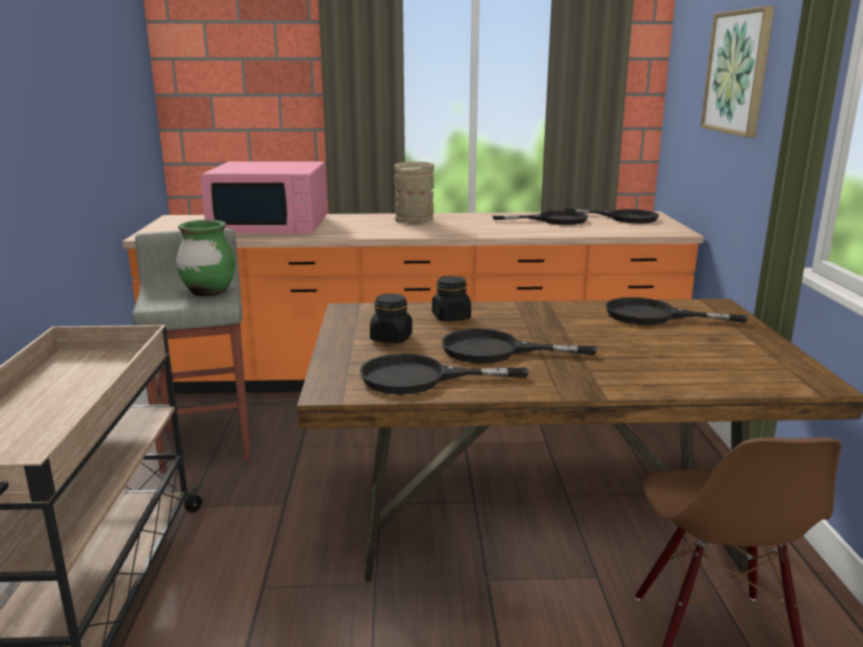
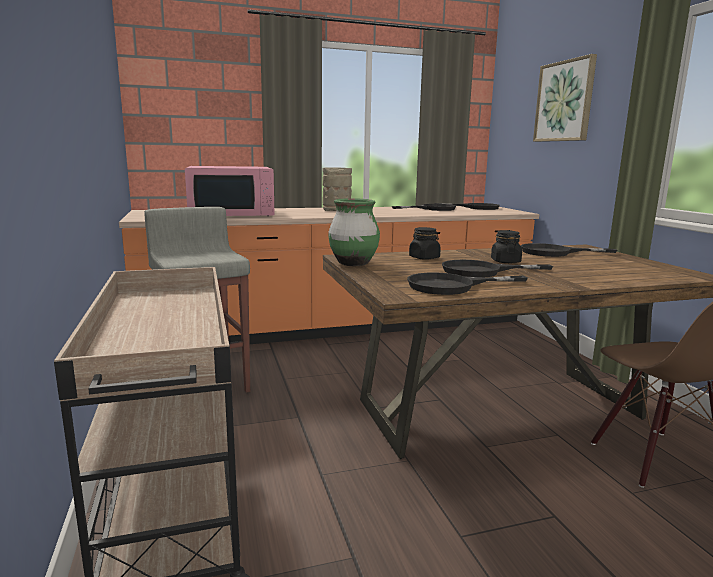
camera: 15 degrees left, 5 degrees down
(209, 292) = (214, 254): green vase -> green vase (353, 263)
(391, 338) = (398, 269): black jar -> black jar (505, 261)

